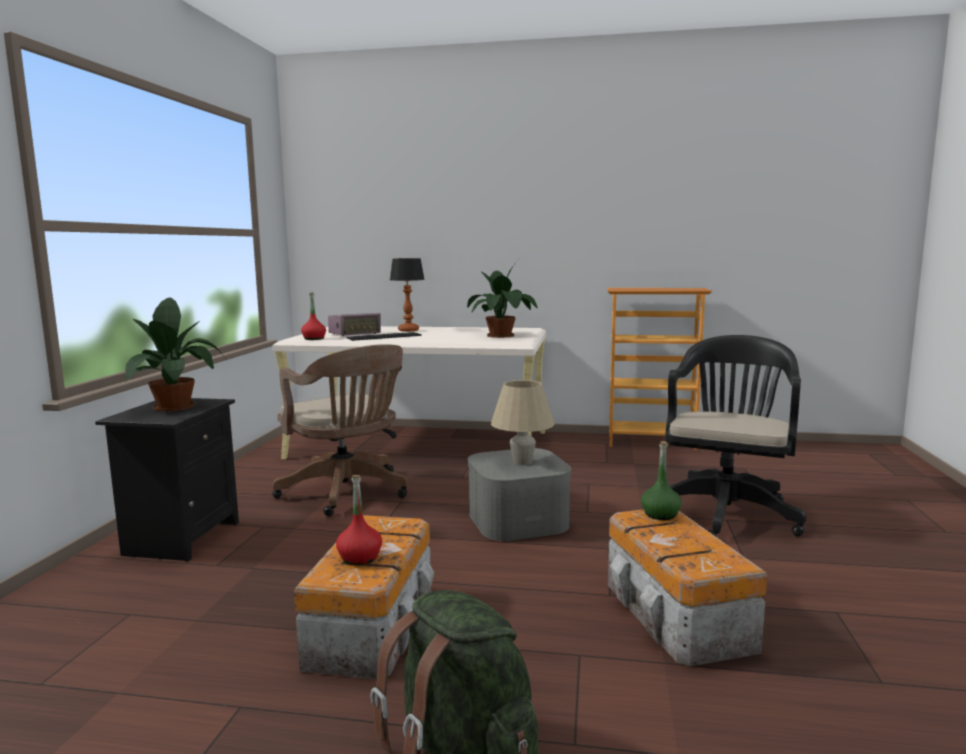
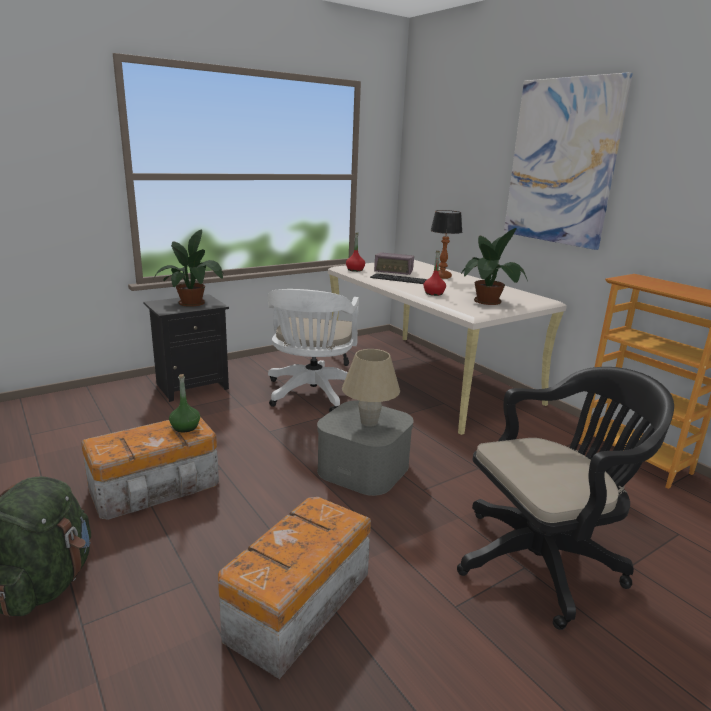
camera: 45 degrees right, 10 degrees up
(347, 493) = (312, 395): brown office chair -> white office chair
(359, 558) = (132, 440): red bottle -> red bottle (433, 293)
(513, 201) = (562, 162): none -> picture
(660, 514) = (337, 517): green bottle -> green bottle (185, 427)

